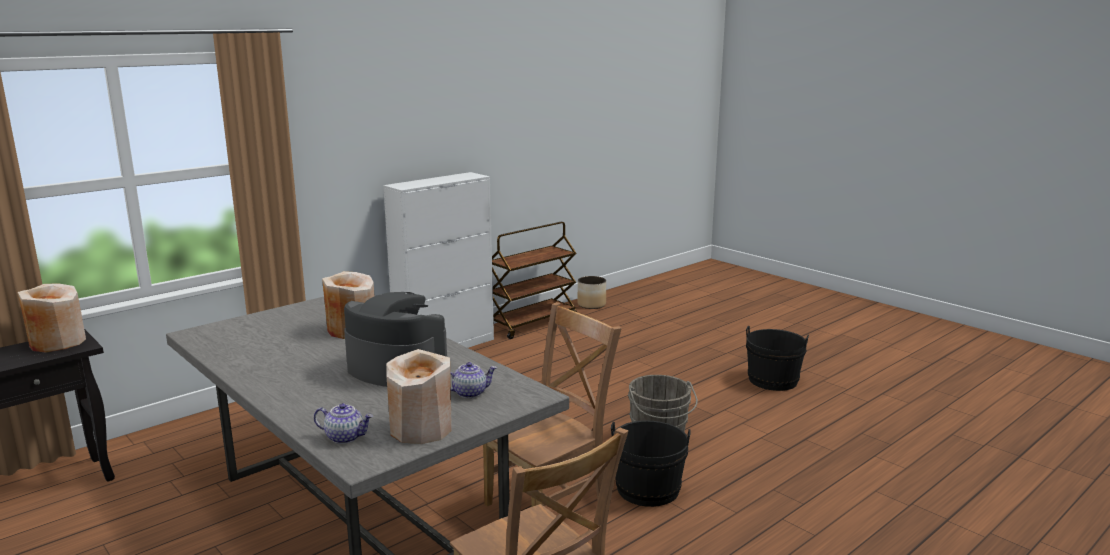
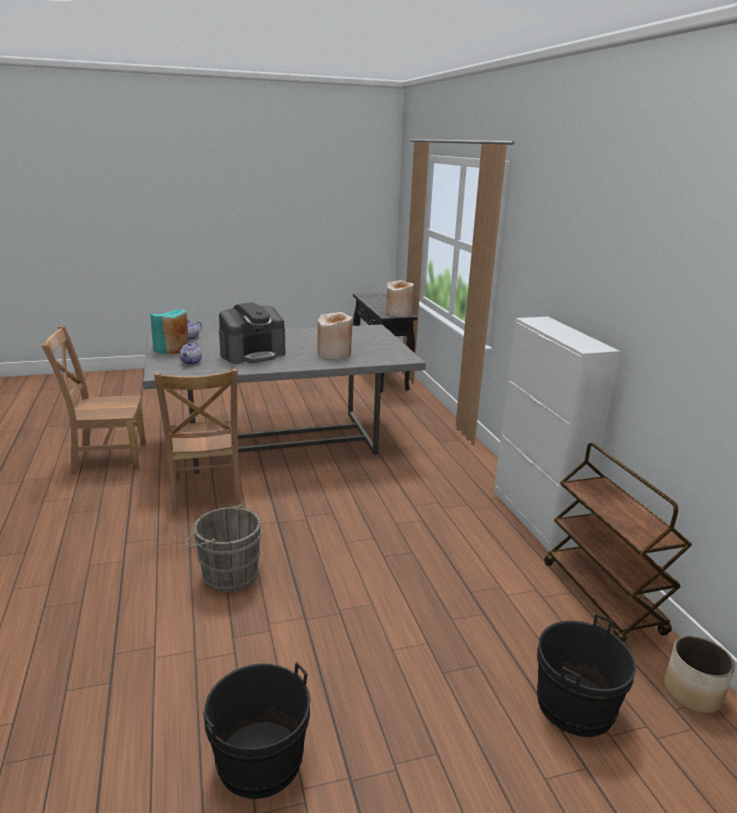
camera: 115 degrees right, 5 degrees up
(421, 428) = (171, 349): beige vase -> turquoise vase
(648, 489) = (169, 537): black bucket -> black bucket (575, 706)

